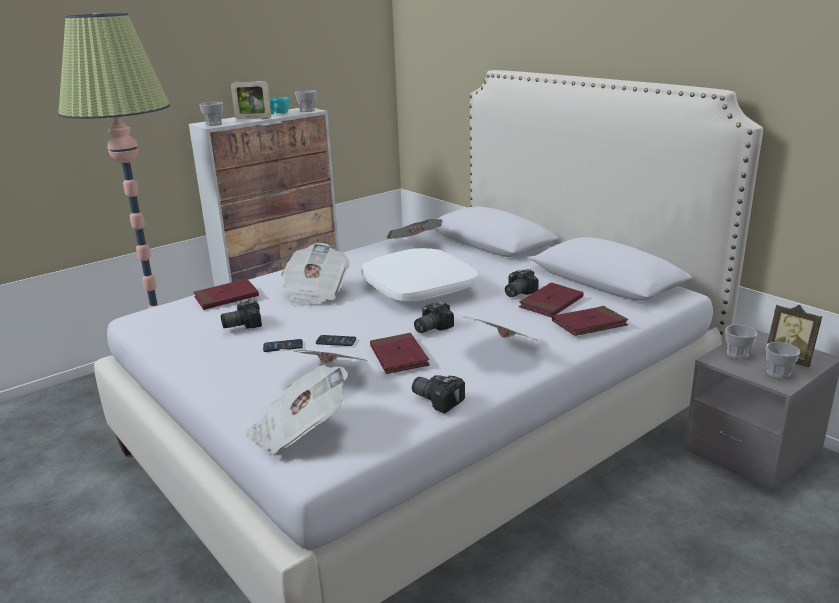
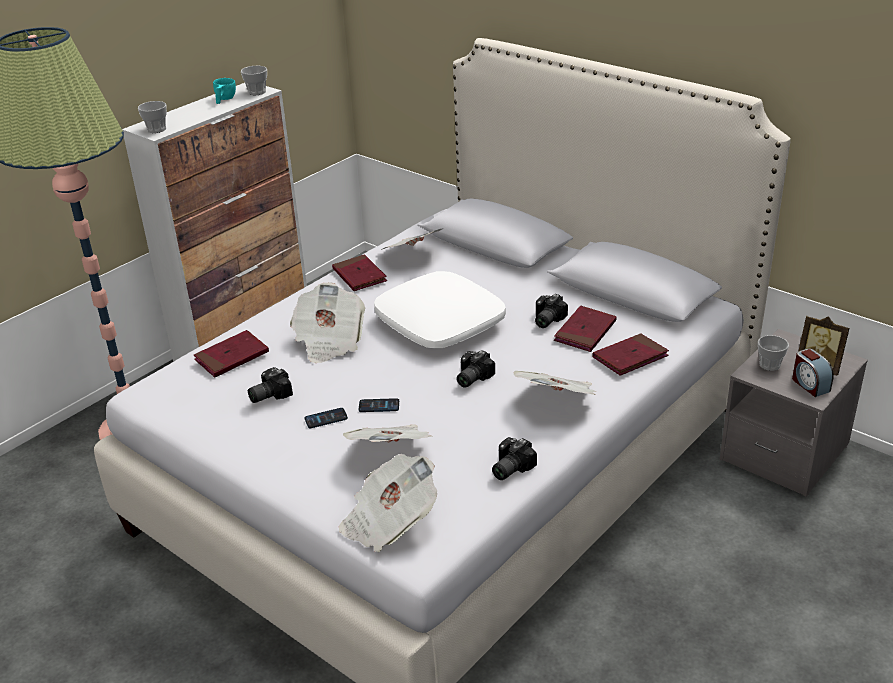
camera: 10 degrees left, 10 degrees up
(253, 118) = (198, 113): picture frame -> none
(399, 357) = (452, 420): red book -> red book (359, 276)
(438, 399) = (509, 468): camera -> camera turned 75 degrees counterclockwise
(778, 373) = (810, 385): cup -> alarm clock

